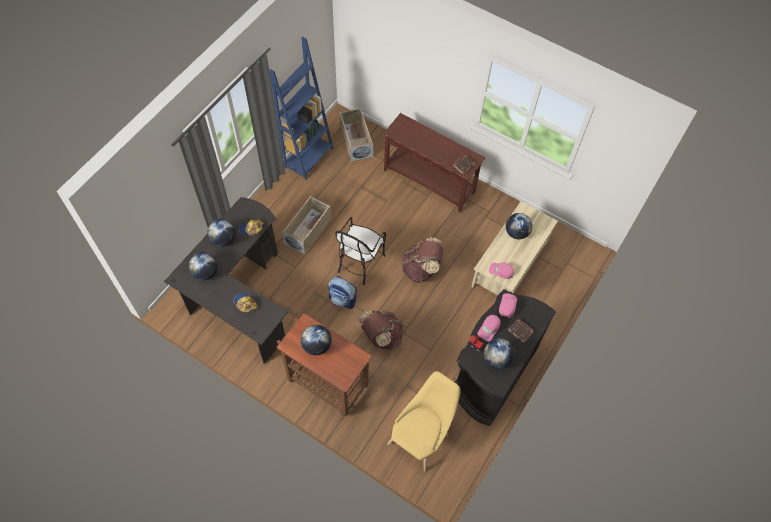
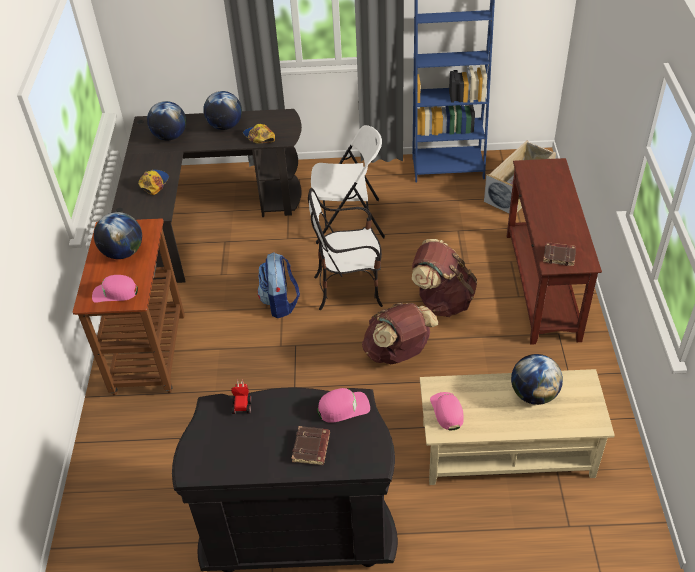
camera: 60 degrees right, 15 degrees down
(308, 230) = (348, 221): beige storage box -> white chair
(381, 336) = (258, 368): brown backpack -> brown backpack (442, 301)
(421, 437) = (135, 497): yellow chair -> none
(489, 328) = (284, 406): pink cap -> pink cap (115, 293)
(497, 359) = (235, 443): globe -> none

